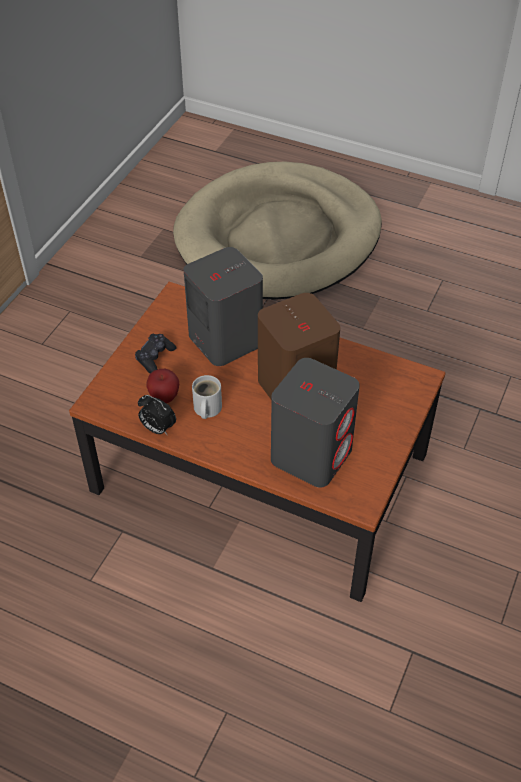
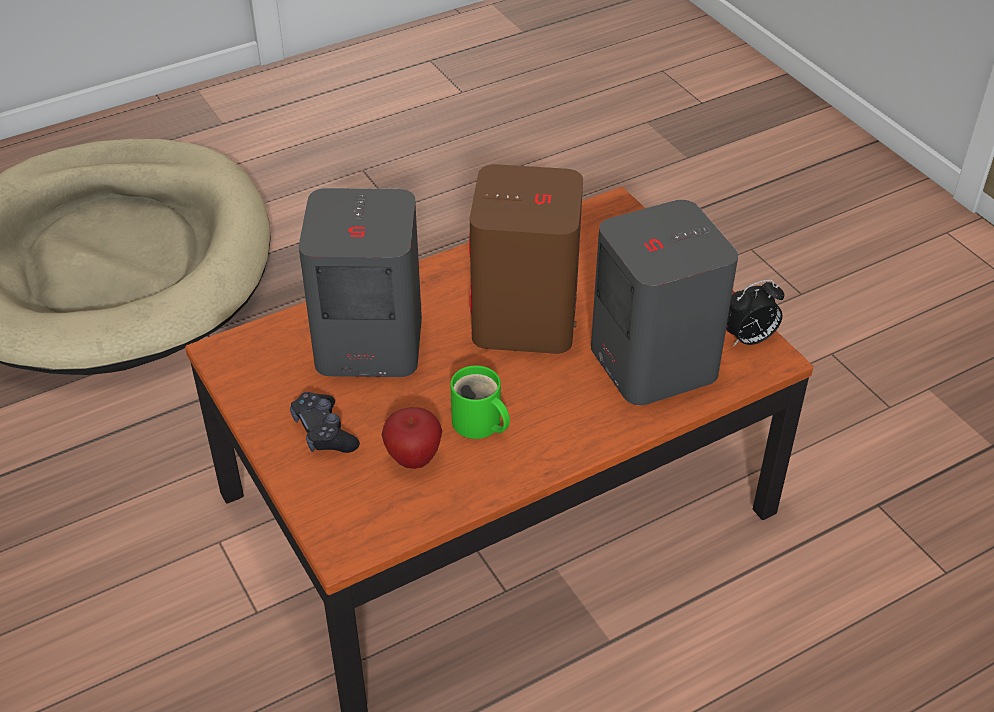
camera: 55 degrees left, 5 degrees down
(157, 428) = (466, 495): alarm clock -> alarm clock (748, 339)
(206, 409) = (478, 425): white mug -> green mug

